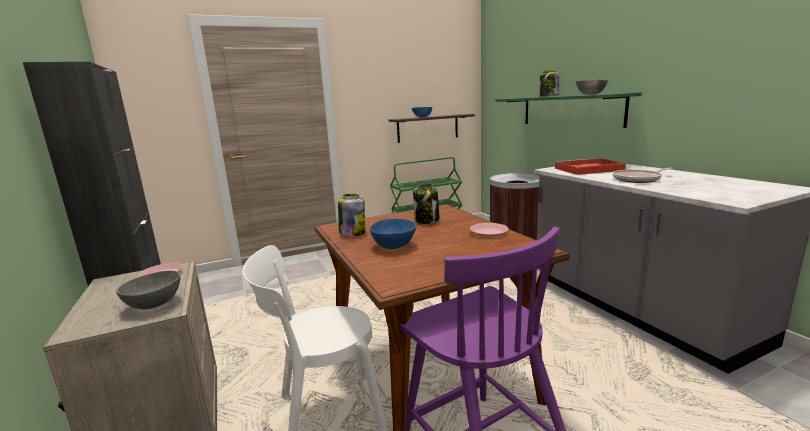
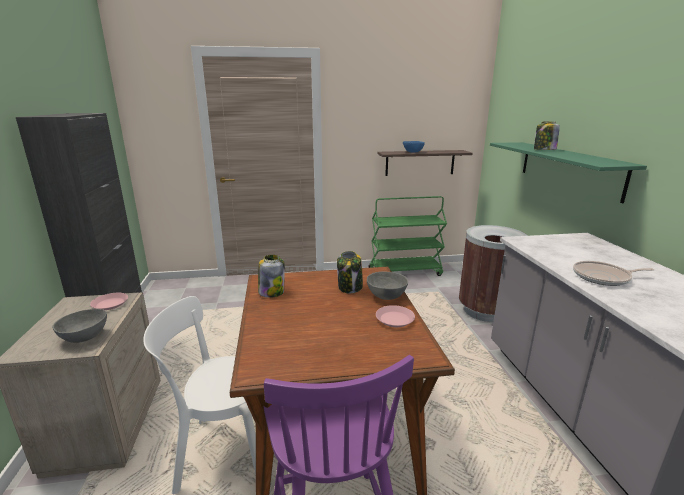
camera: 15 degrees right, 5 degrees up
(394, 245) = (295, 318): blue bowl -> none
(587, 169) = (559, 248): red tray -> none
(590, 94) = (584, 158): grey bowl -> grey bowl (385, 296)

